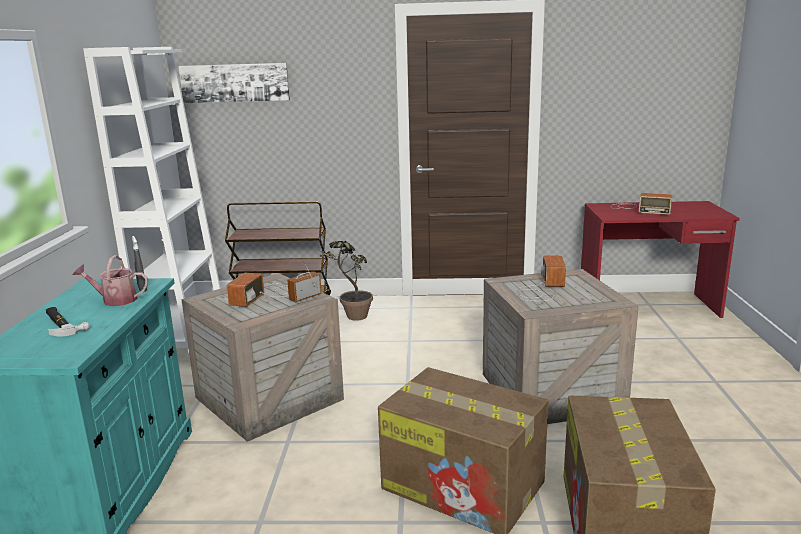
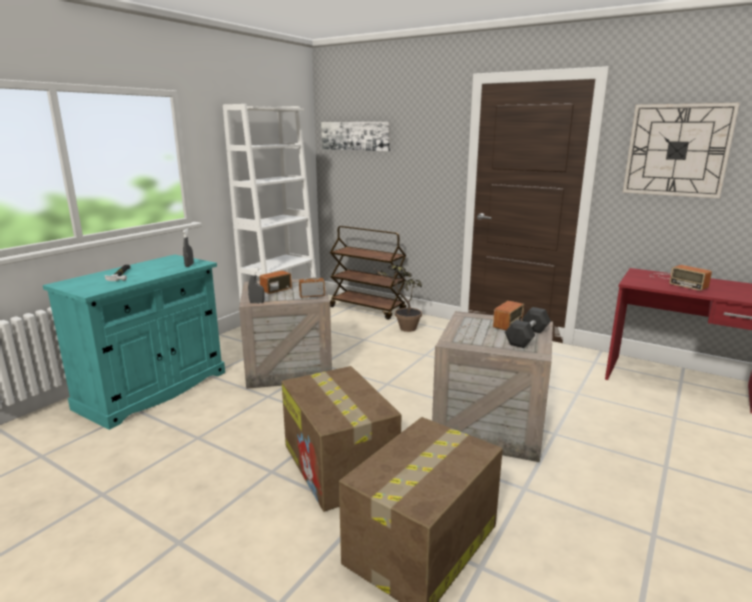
camera: 30 degrees right, 0 degrees up
(115, 300) = (166, 268): watering can -> none
(249, 321) = (257, 302): none -> grey spray bottle
(586, 289) = (527, 337): none -> black dumbbell
(615, 82) = (677, 150): none -> wall clock

